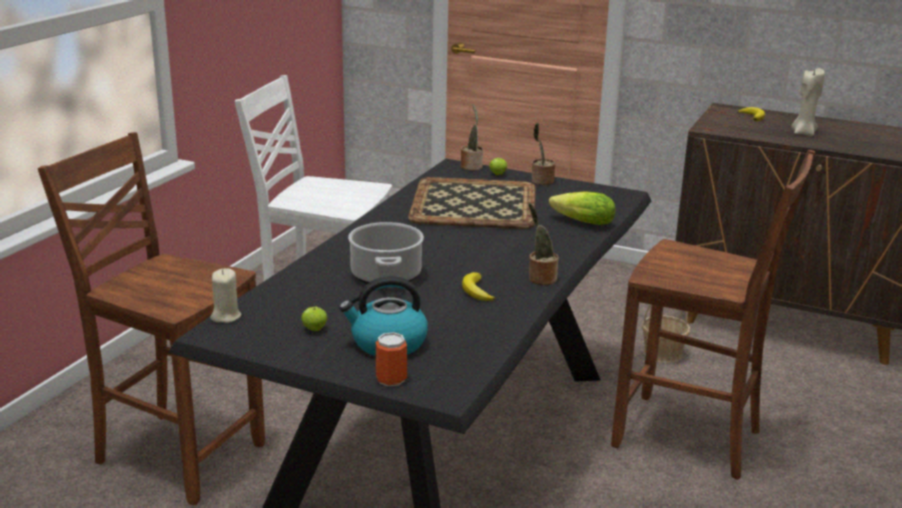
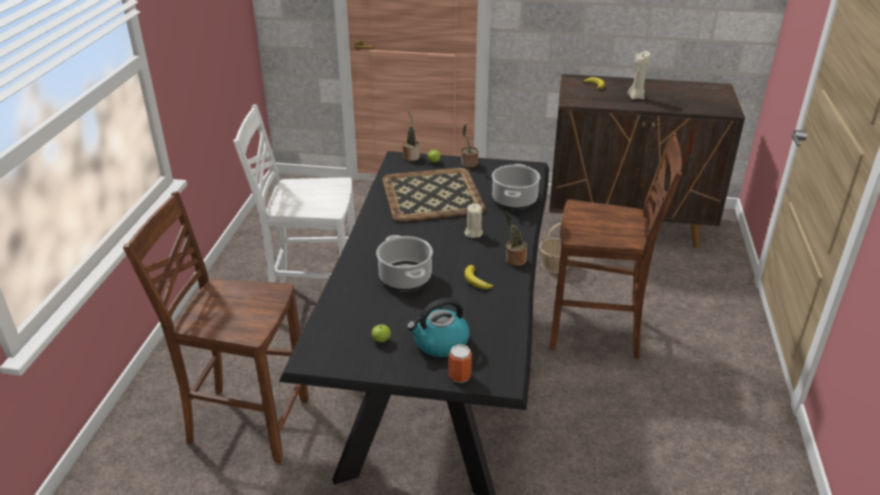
camera: 15 degrees left, 10 degrees up
(226, 316) = (309, 341): beige candle -> beige candle (473, 233)
(580, 222) = (514, 200): lettuce -> cooking pot

